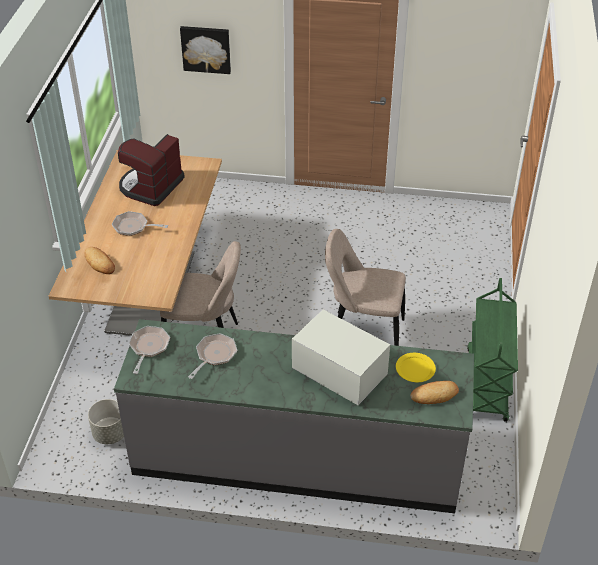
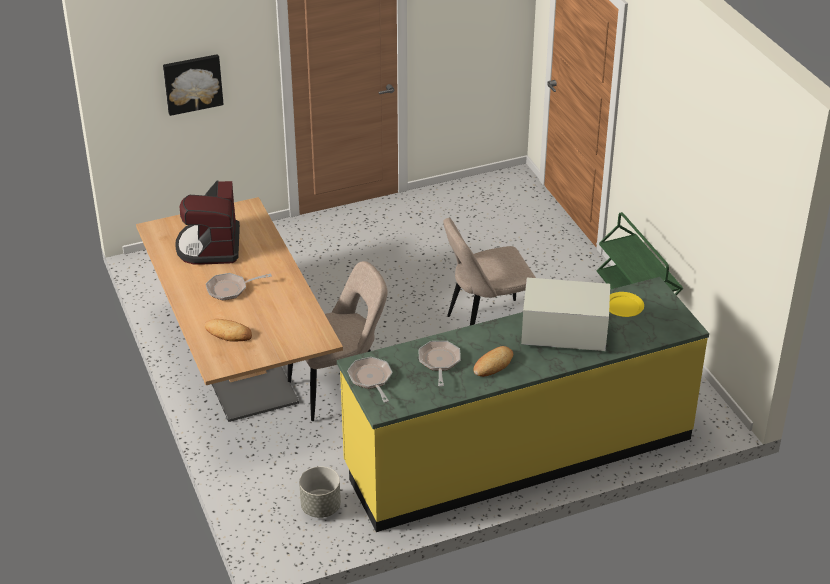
camera: 30 degrees left, 5 degrees down
(297, 458) = (518, 453): grey counter -> yellow counter
(434, 395) = (657, 320): bread -> bread (493, 364)

